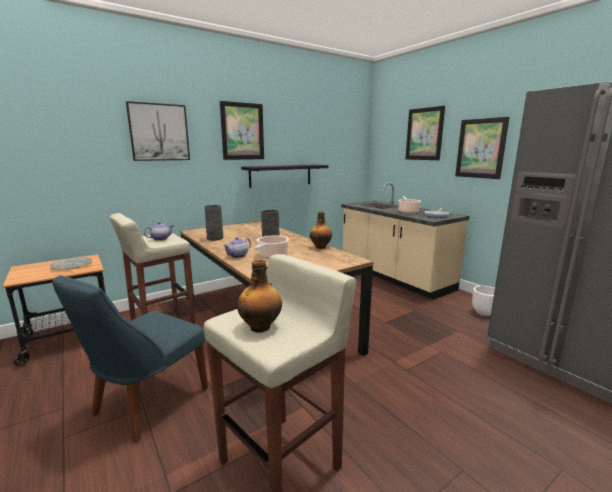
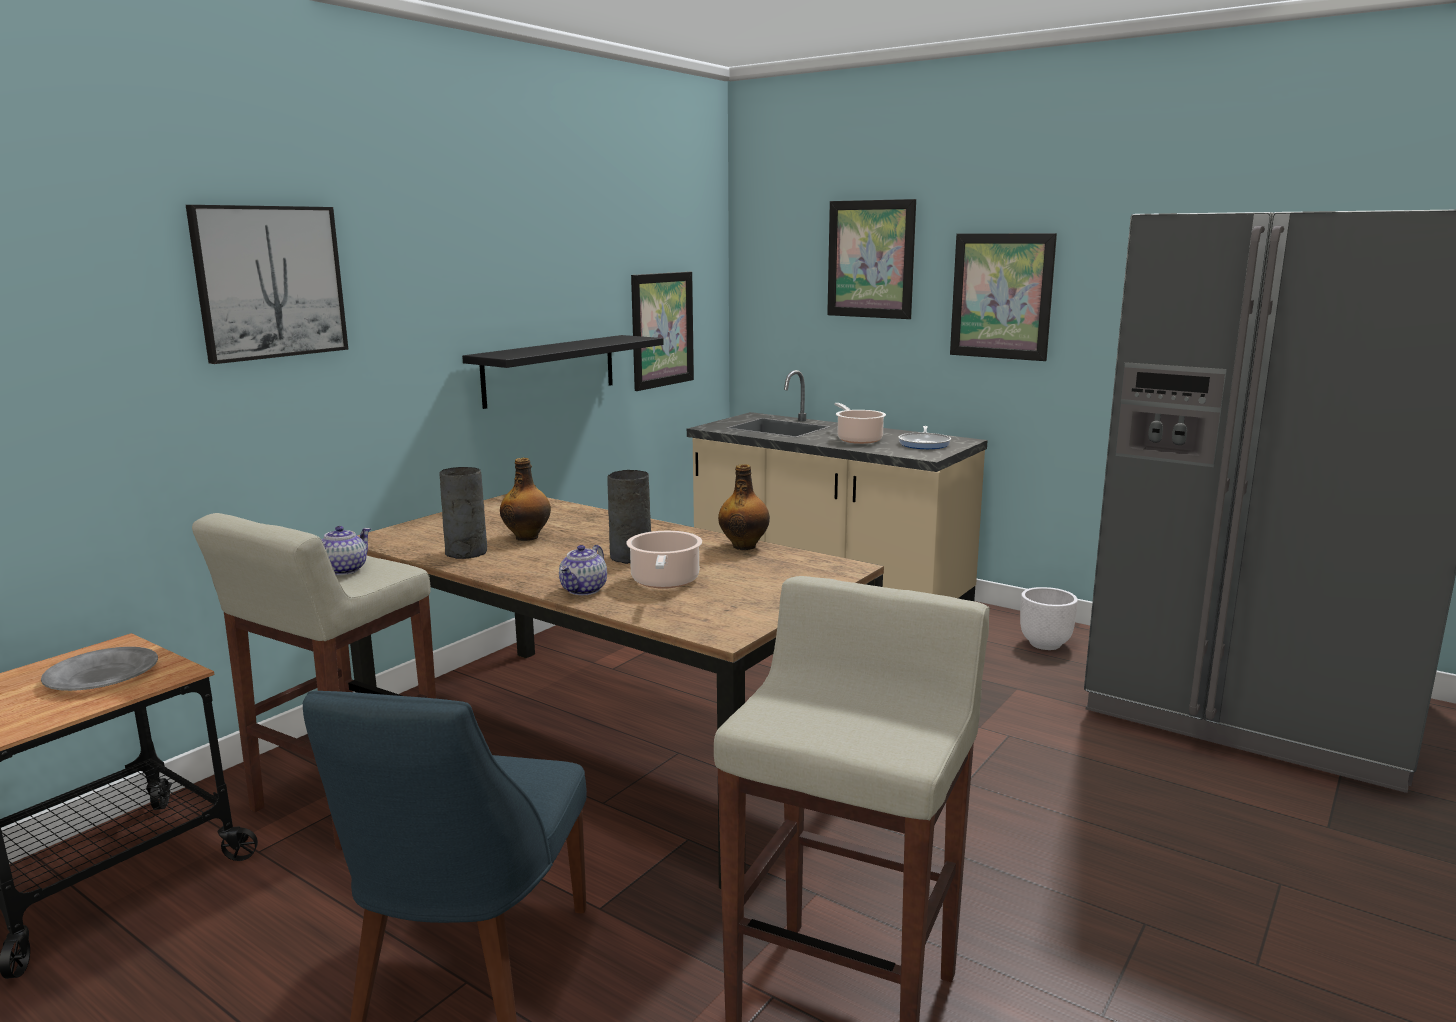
camera: 20 degrees left, 0 degrees up
(242, 131) = (462, 265): picture -> picture (662, 330)
(261, 327) = (840, 723): bottle -> bottle (527, 537)

